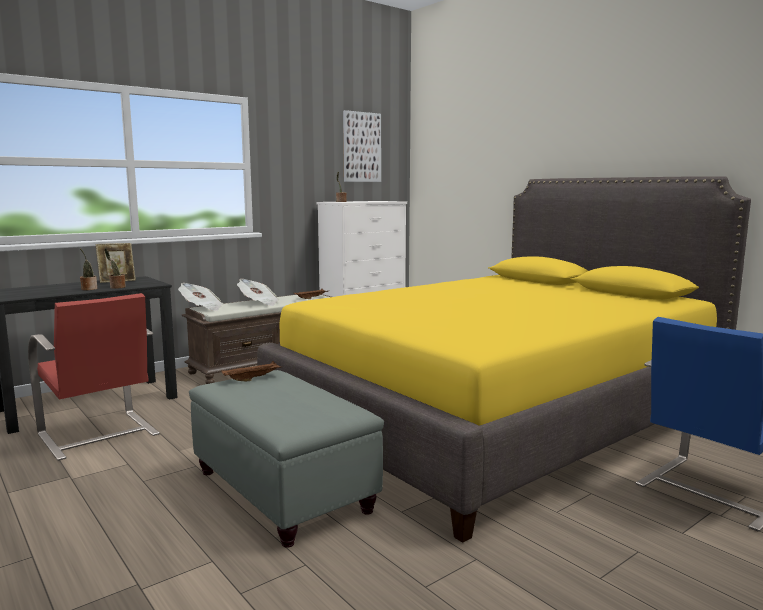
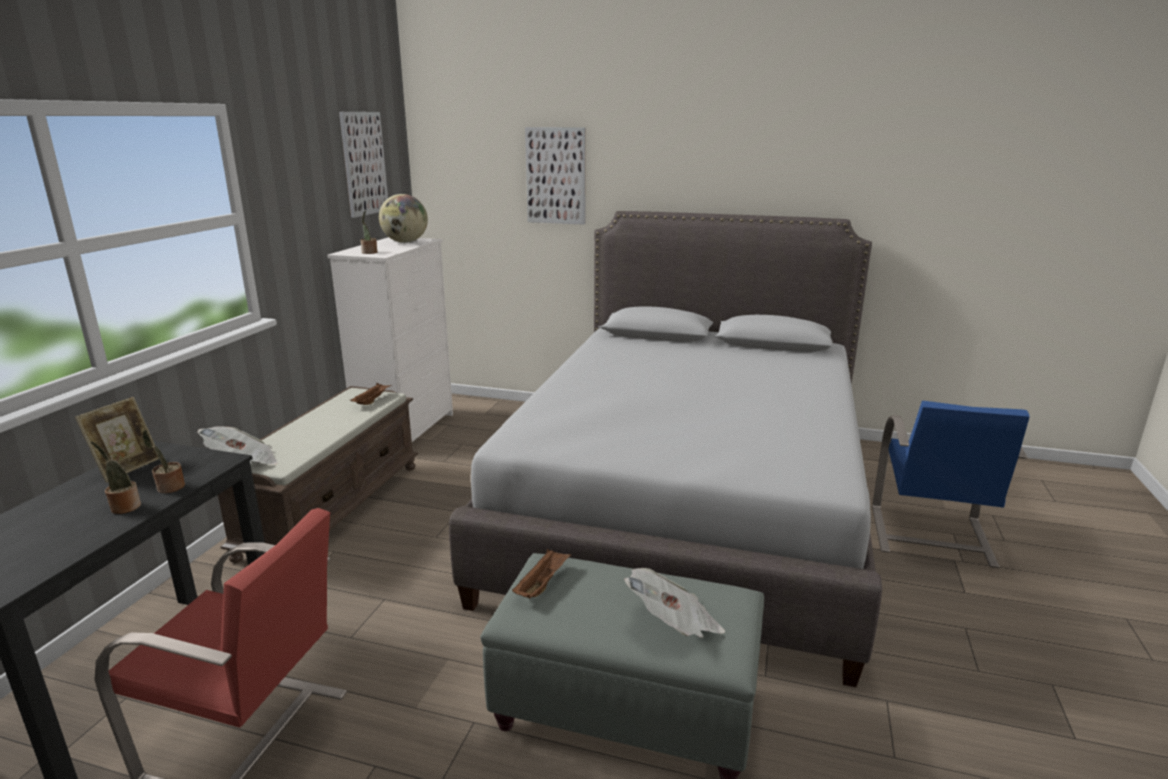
camera: 35 degrees left, 10 degrees up
(259, 303) = (315, 429): newspaper -> newspaper (674, 625)
(378, 201) = (405, 242): none -> globe
(495, 155) = (556, 176): none -> picture
(499, 416) = (688, 506): yellow bed -> grey bed

